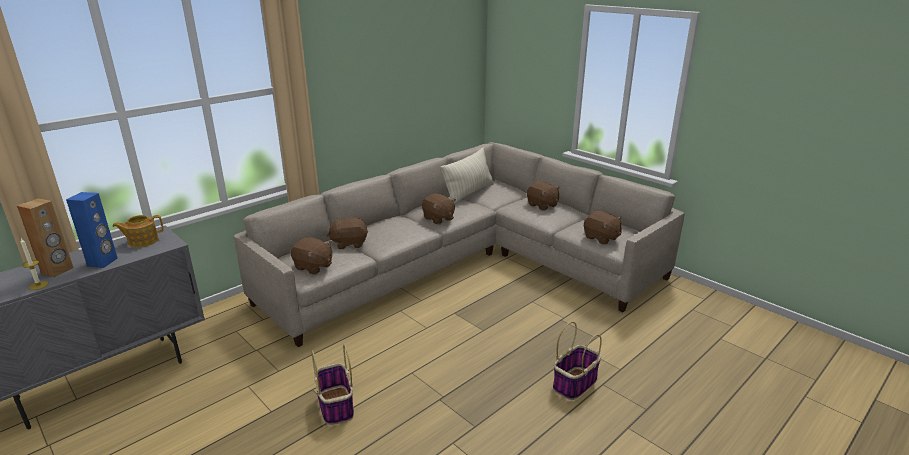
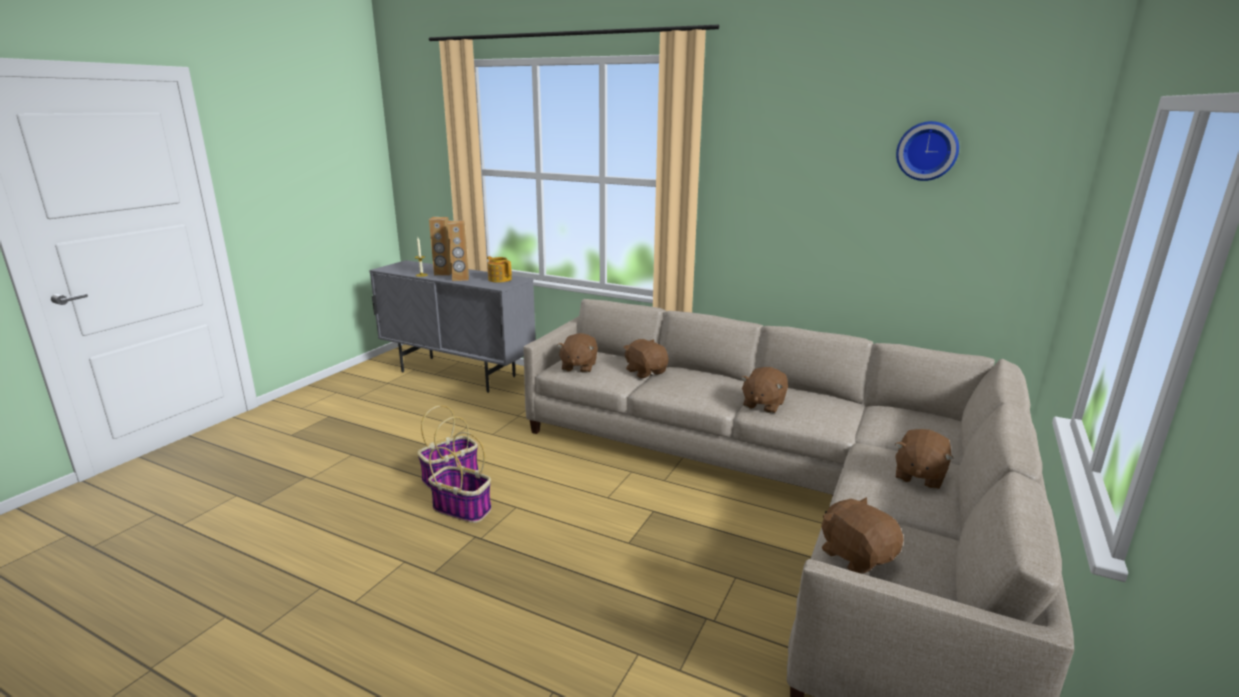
camera: 70 degrees right, 5 degrees down
(103, 262) = (460, 279): blue speaker -> brown speaker
(427, 35) = (927, 151): none -> wall clock
(468, 194) = (871, 409): beige pillow -> none
(575, 383) = (544, 656): basket -> basket (463, 509)
(601, 238) = (856, 556): brown plush toy -> brown plush toy turned 120 degrees clockwise

